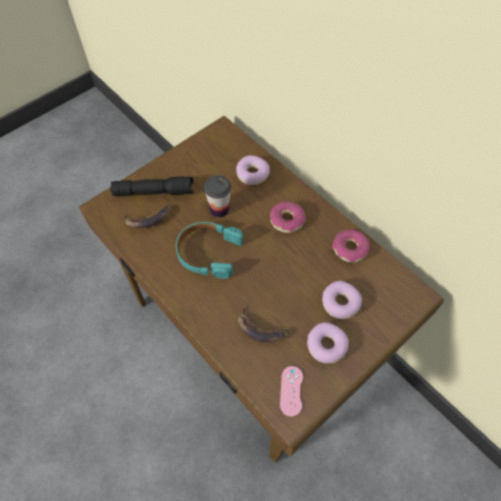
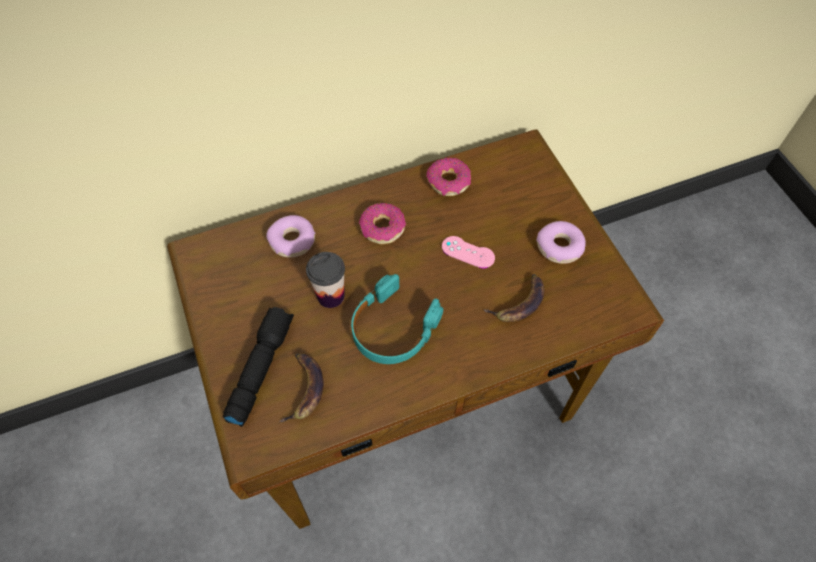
camera: 70 degrees left, 0 degrees up
(291, 390) = (602, 297): pink game controller -> pink game controller (468, 252)
(340, 303) = (513, 216): donut -> none

